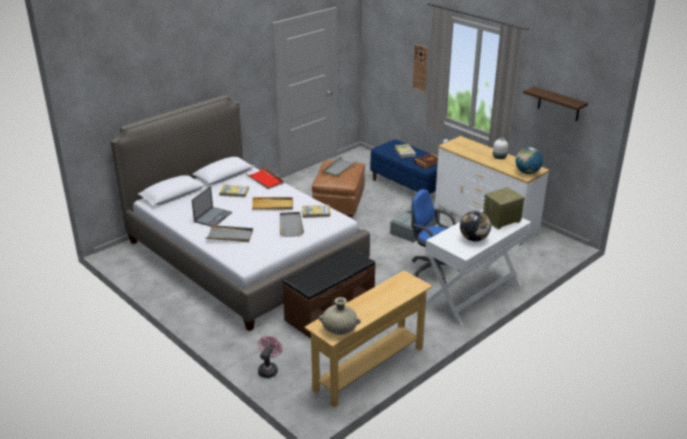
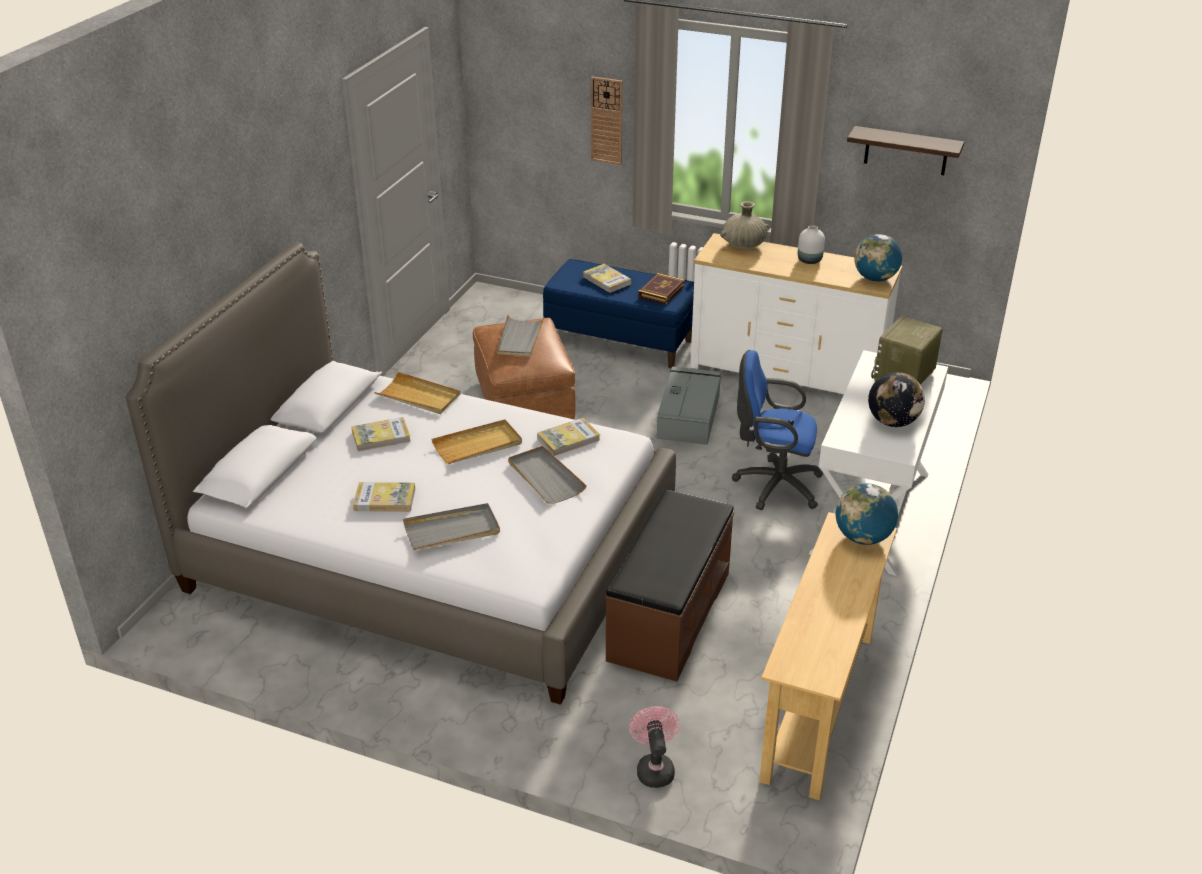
camera: 25 degrees left, 5 degrees up
(213, 217) = (384, 499): laptop -> book
(265, 180) = (418, 396): red tray -> beige tray
(339, 329) = (825, 662): beige vase -> beige vase (743, 245)
(410, 285) = (863, 537): none -> globe

